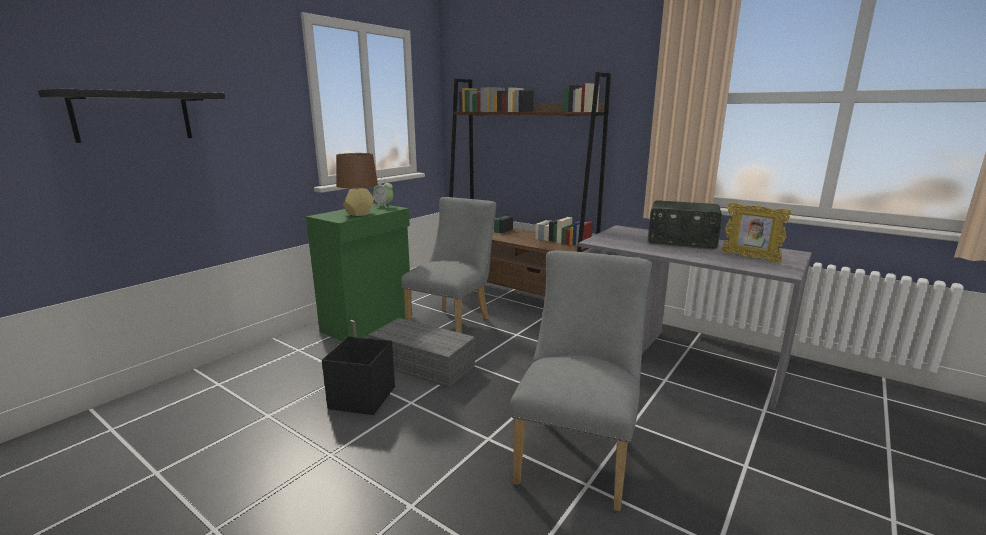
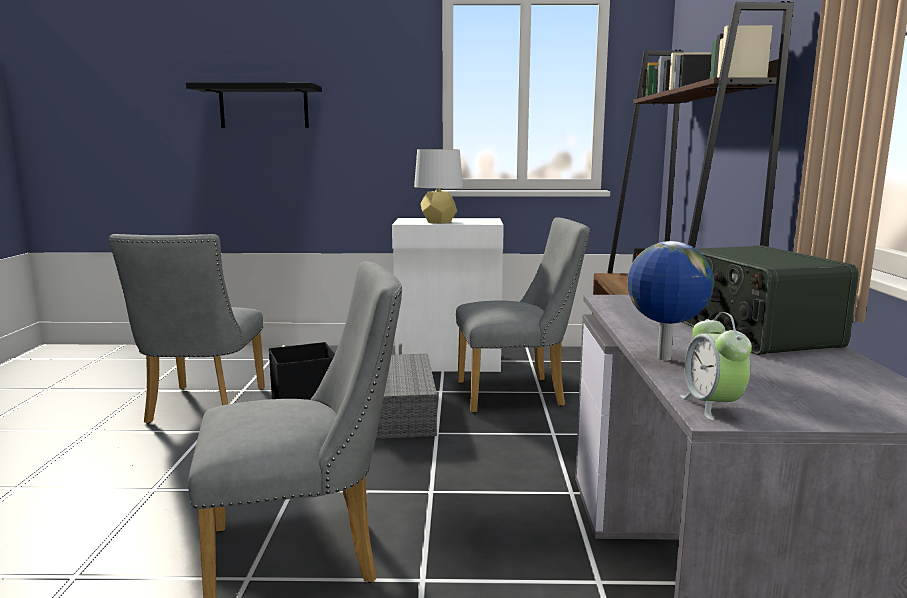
camera: 55 degrees right, 5 degrees down
(275, 446) = (202, 409): none -> grey chair
(359, 214) = (438, 222): brown table lamp -> grey table lamp
(369, 323) = (449, 363): green cabinet -> white cabinet
(383, 206) = (491, 220): alarm clock -> alarm clock (712, 406)
(710, 260) = (663, 359): none -> globe
(750, 258) = (766, 382): picture frame -> none

